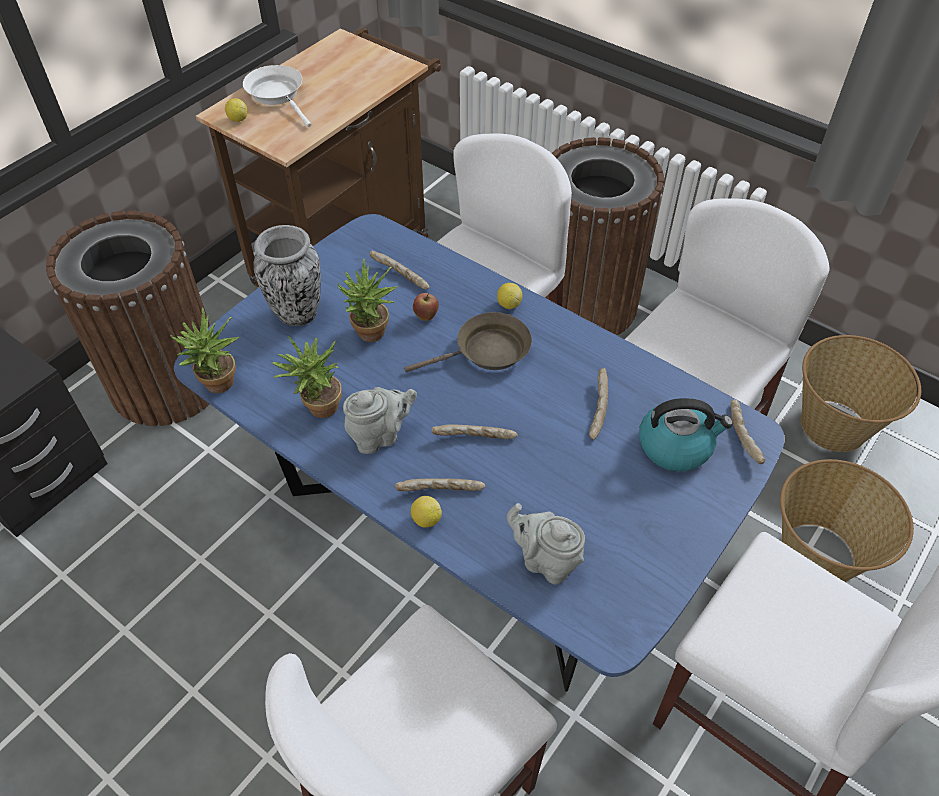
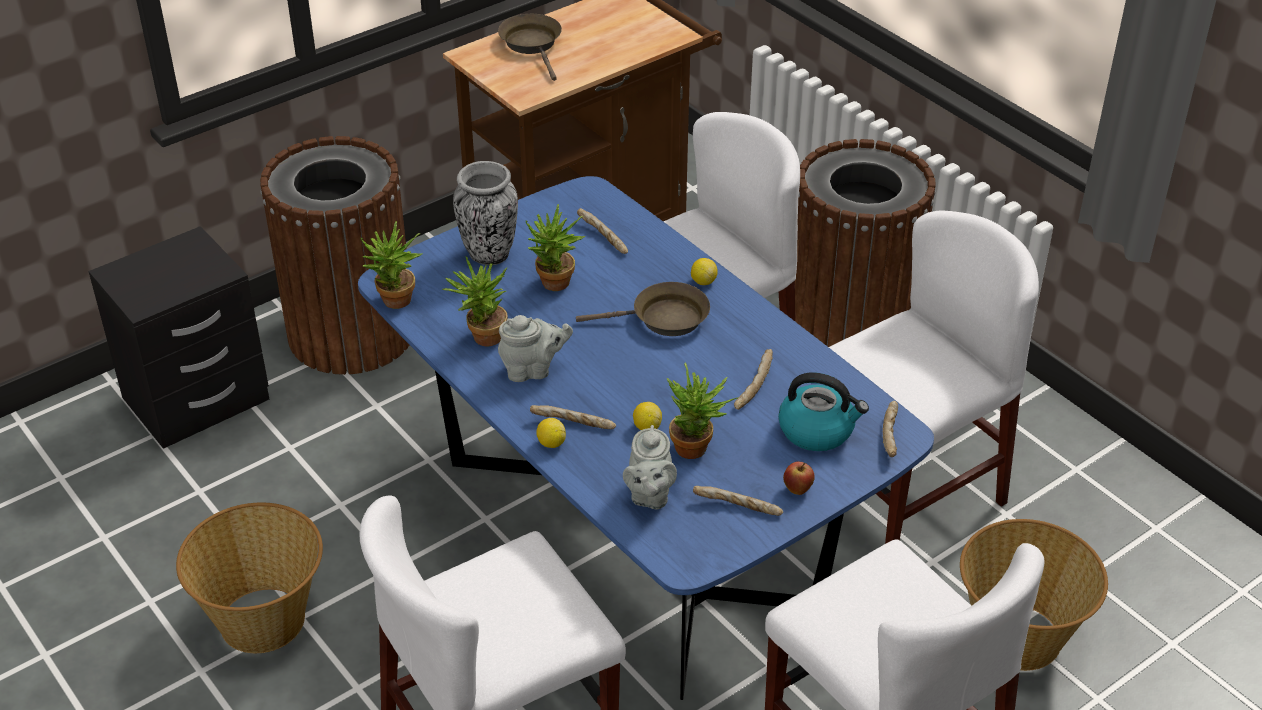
camera: 15 degrees right, 10 degrees down
(238, 119) = (484, 62): lemon -> lemon (647, 427)
(278, 95) = (533, 45): white frying pan -> brown frying pan
(426, 316) = (615, 278): apple -> apple (797, 490)
(474, 438) = (622, 388): bread -> bread (737, 508)
(545, 561) = (649, 495): grey teapot -> grey teapot turned 135 degrees counterclockwise
(572, 494) = (697, 449): none -> potted plant
(835, 425) = (1100, 516): basket -> basket (264, 621)

